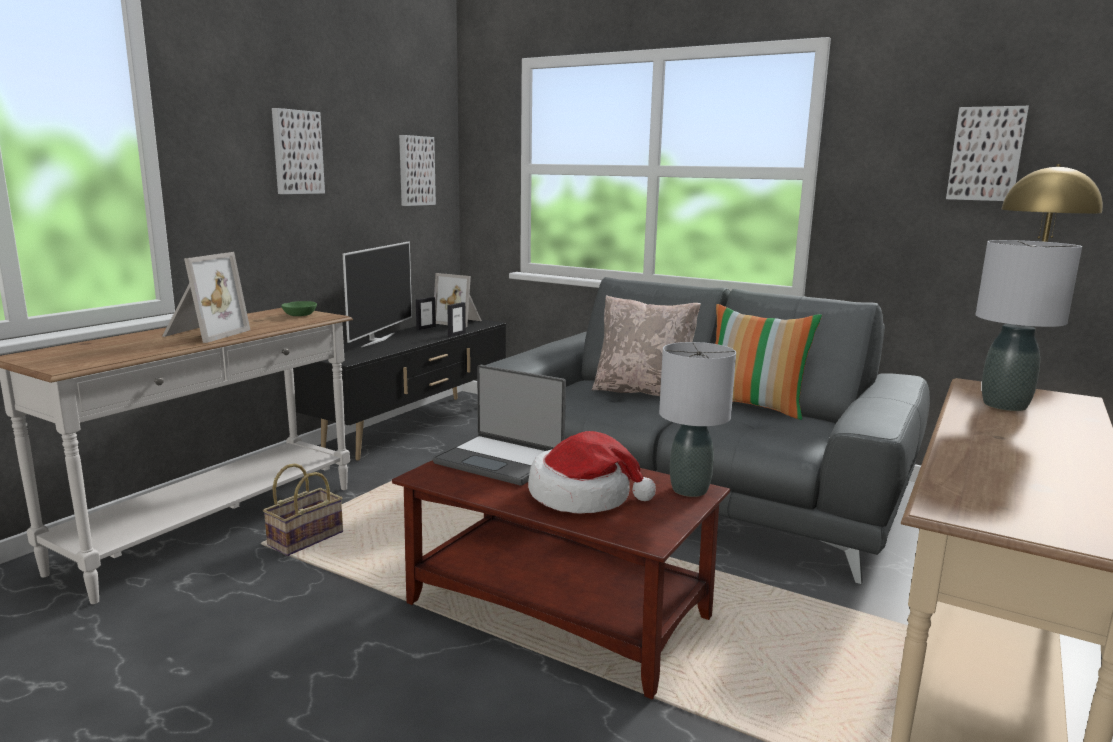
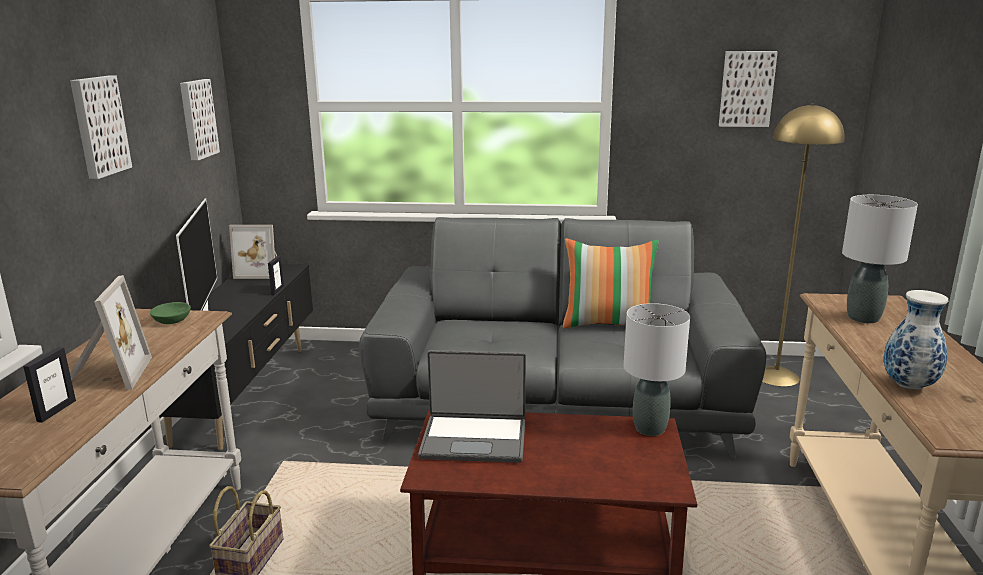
camera: 25 degrees left, 5 degrees up
(426, 328) = (234, 287): picture frame -> picture frame (56, 411)
(583, 496) = (580, 459): hat -> none
(643, 392) = (508, 326): beige pillow -> none
(966, 462) = (907, 385): none -> vase

